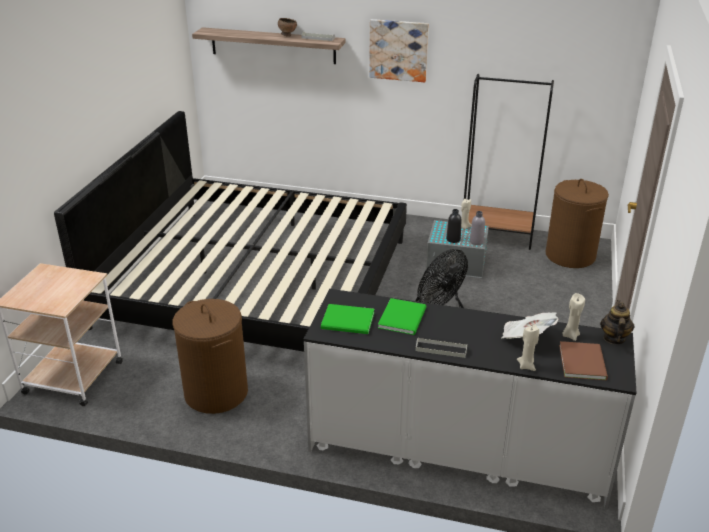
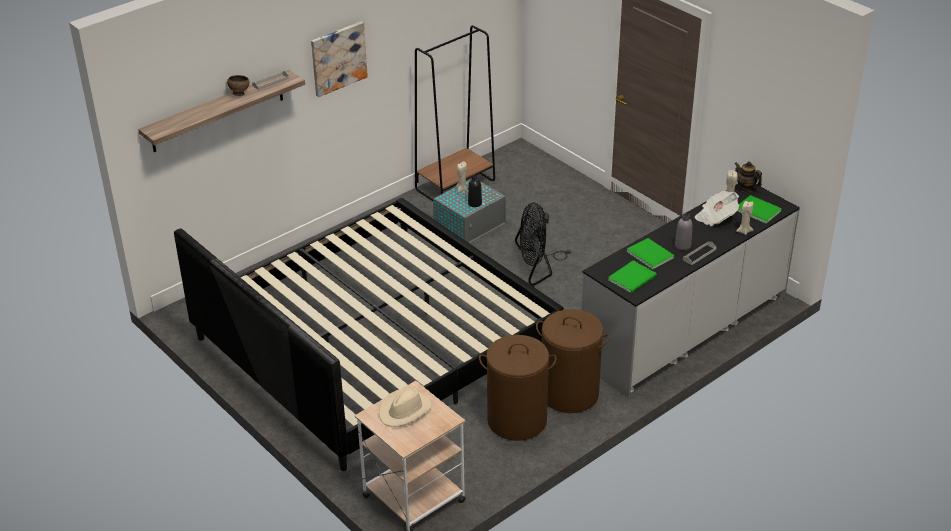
camera: 55 degrees left, 5 degrees up
(60, 282) = (405, 410): none -> beige hat
(476, 241) = (490, 194): grey bottle -> grey bottle (682, 245)
(570, 255) = (521, 167): brown laundry basket -> brown laundry basket (569, 393)
(583, 361) = (757, 209): brown book -> green book

